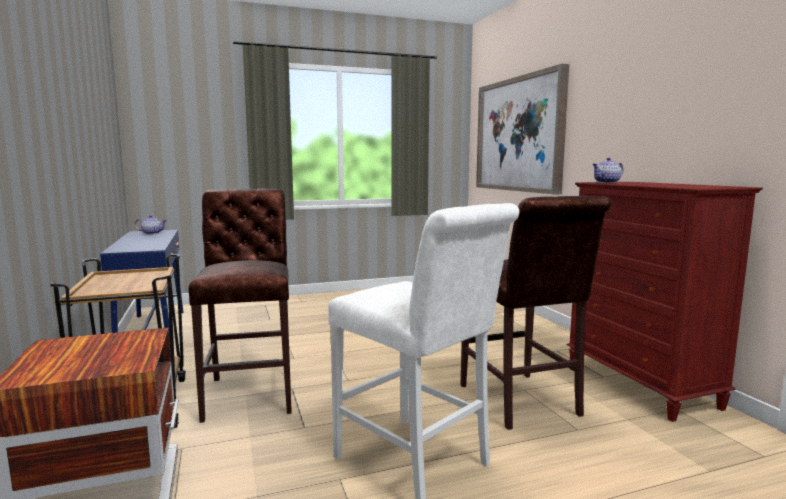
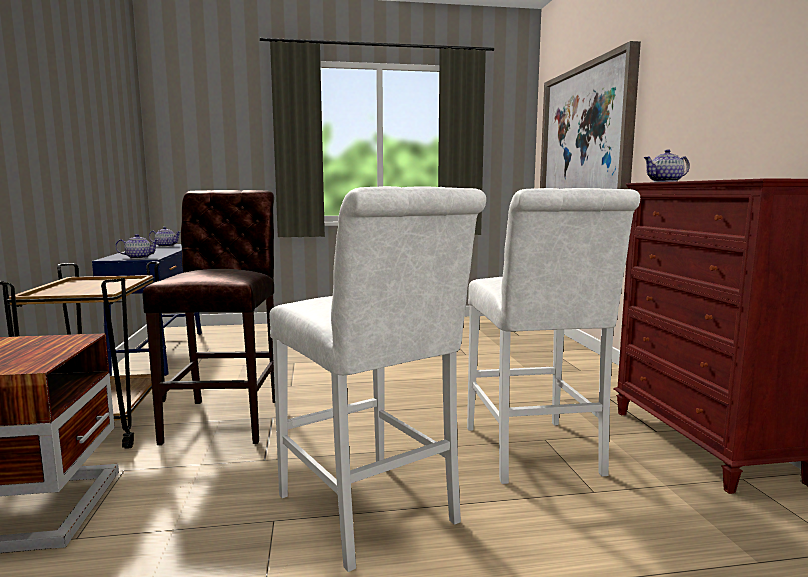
camera: 10 degrees right, 0 degrees up
(143, 248) = (138, 258): none -> teapot
(521, 403) = (533, 454): brown stool -> white stool

